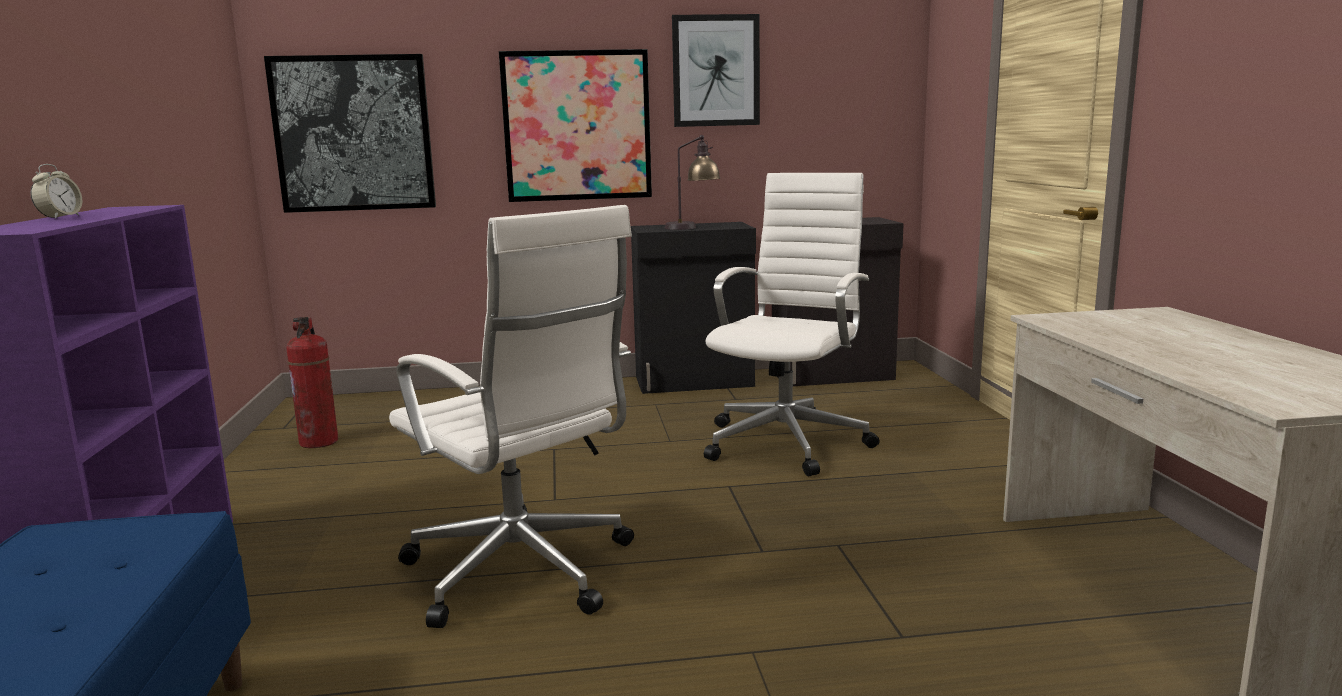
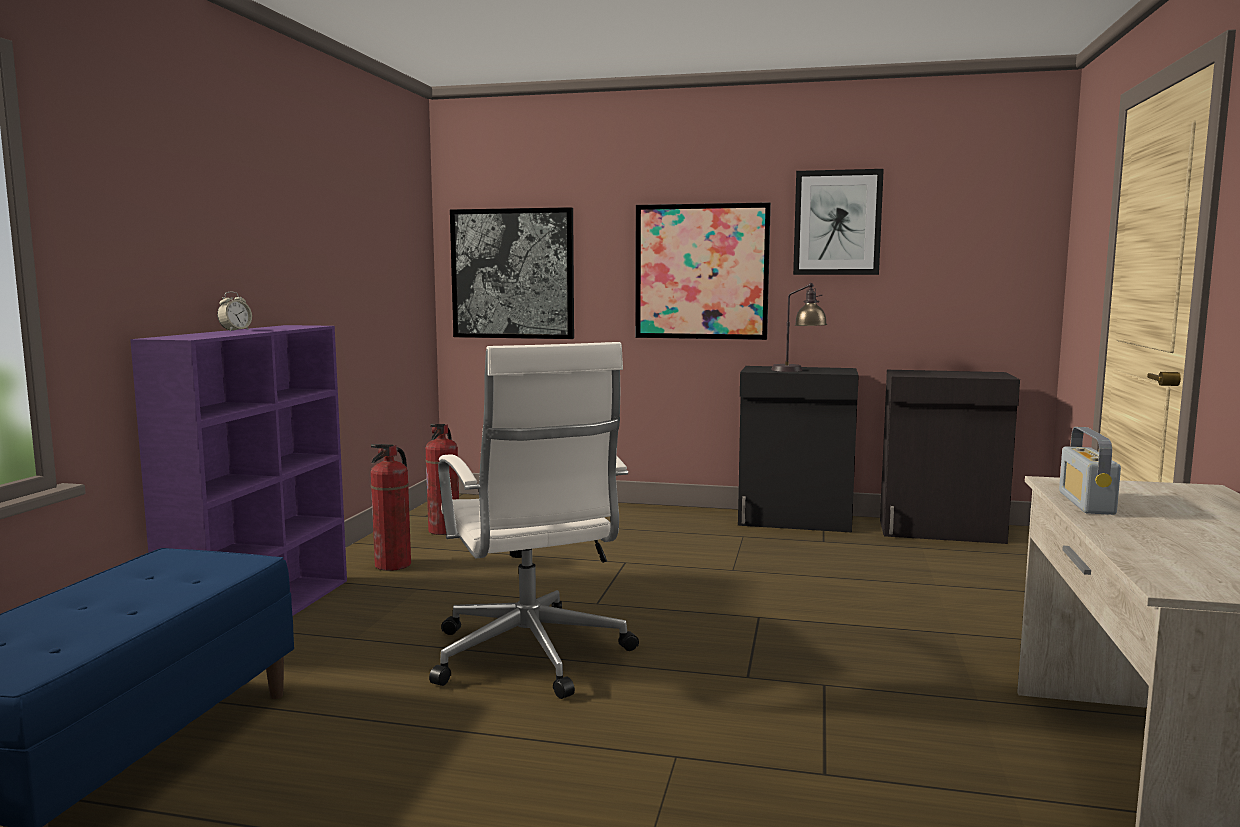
camera: 20 degrees right, 5 degrees down
(281, 492) = (393, 565): none -> fire extinguisher
(788, 442) = (846, 586): white office chair -> none
(1097, 335) = (1086, 503): none -> radio

